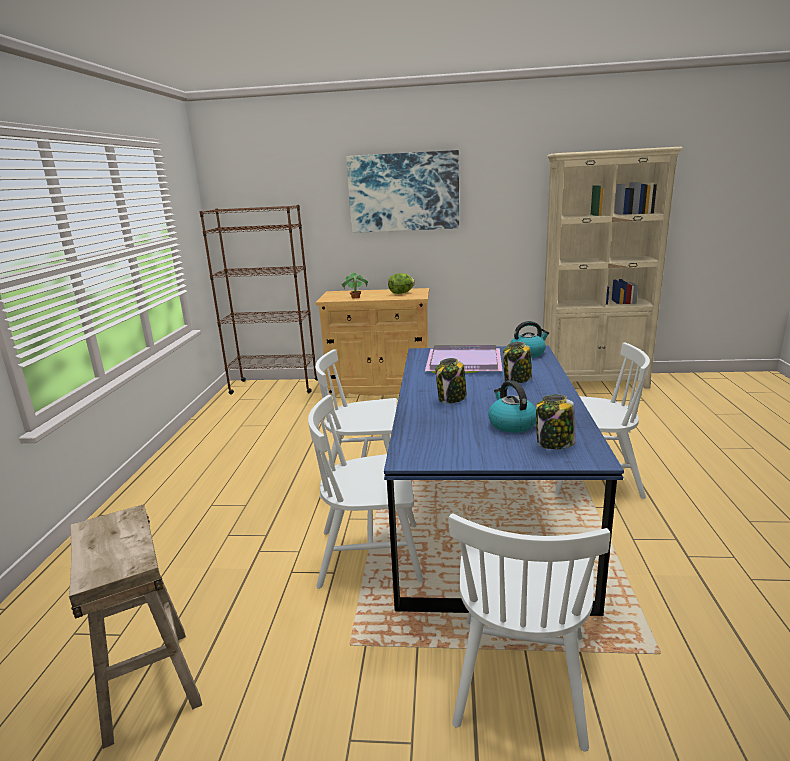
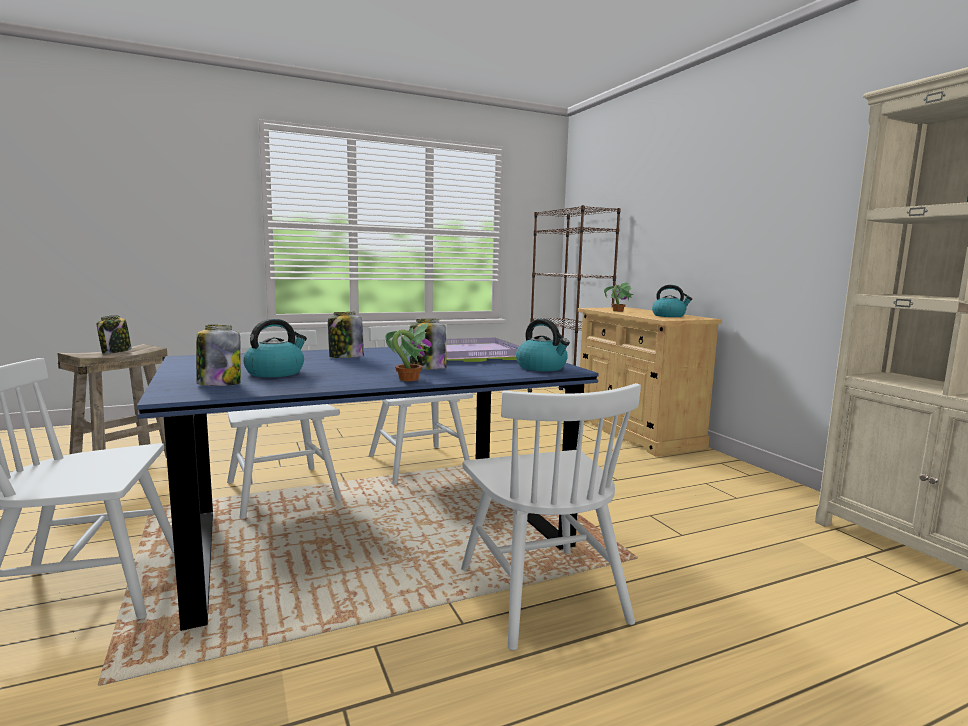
camera: 60 degrees right, 10 degrees down
(109, 545) = (116, 351): none -> jar
(401, 293) = (669, 316): lettuce -> kettle
(403, 192) = (712, 188): picture -> none
(554, 388) = (408, 379): none -> potted plant

